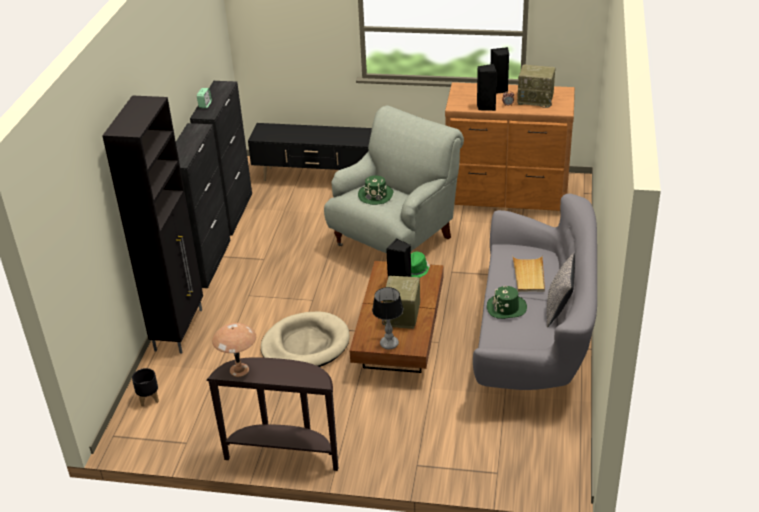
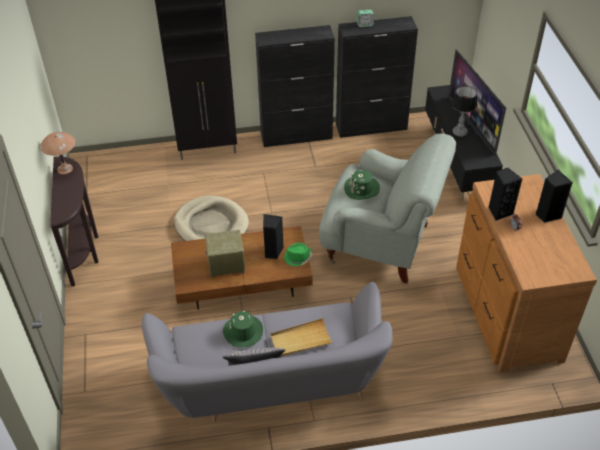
camera: 70 degrees right, 10 degrees up
(148, 398) = (127, 160): black planter -> none
(319, 130) = (472, 125): none -> television
(389, 344) = (185, 266): table lamp -> table lamp (459, 132)
(536, 100) = (541, 250): radio -> none

